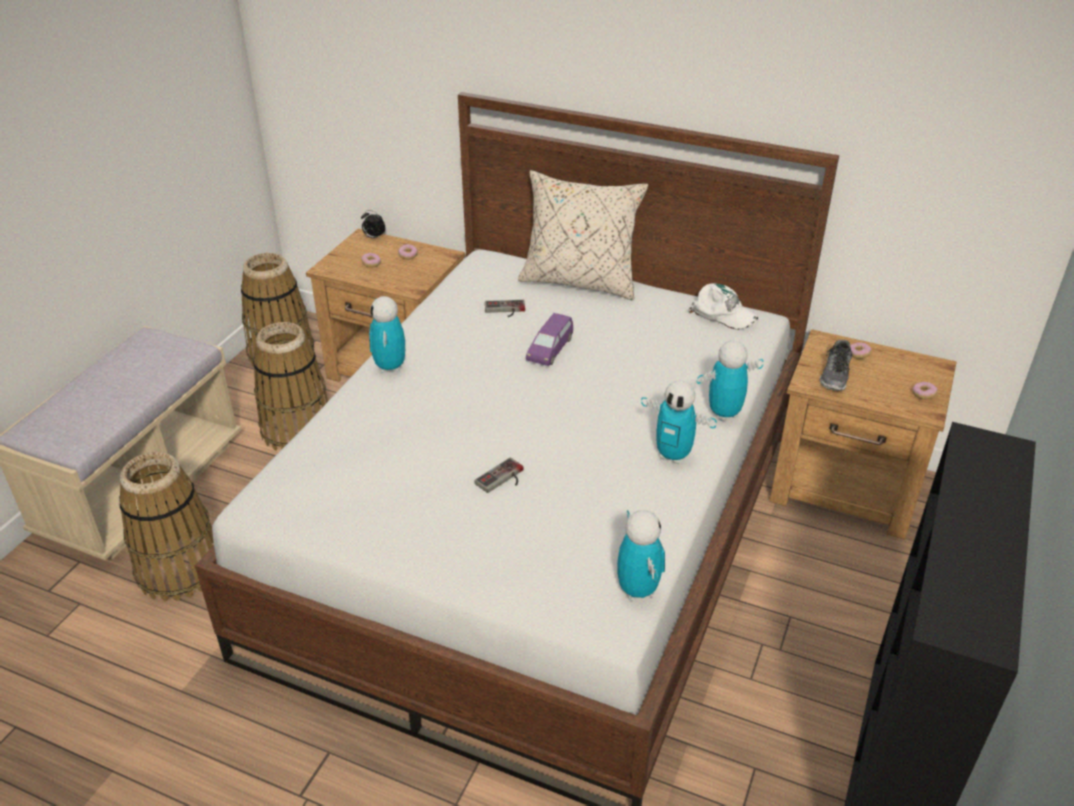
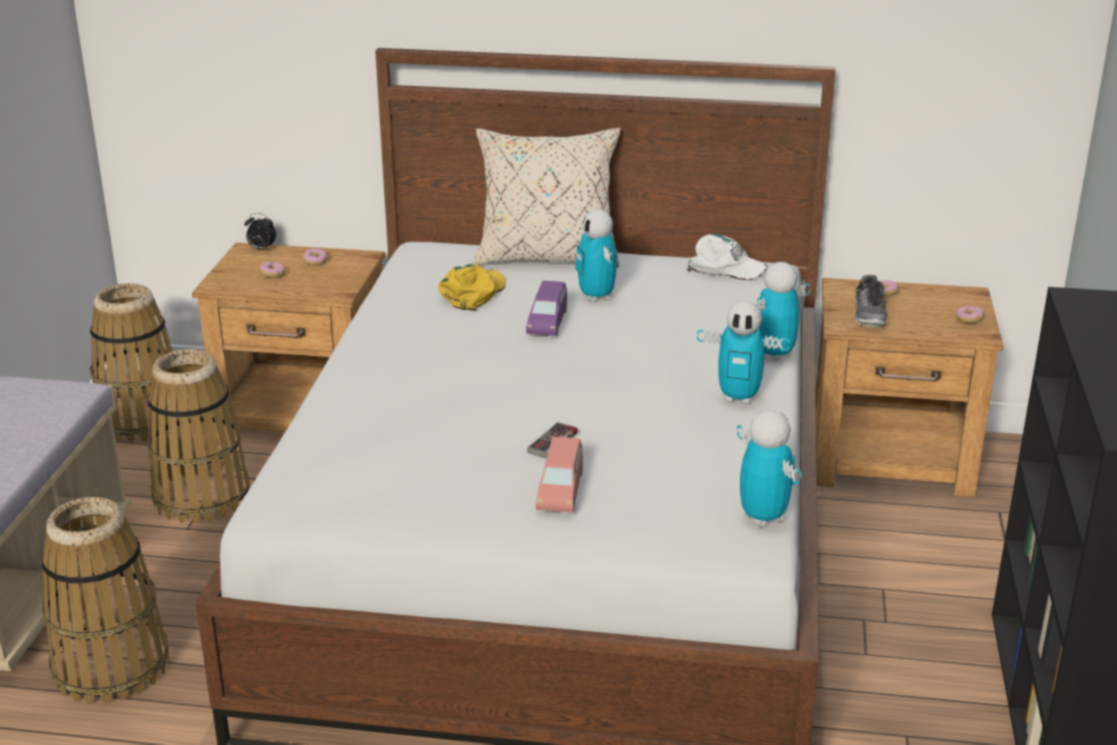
camera: 15 degrees left, 10 degrees down
(390, 367) = (364, 361): toy robot -> toy robot (596, 297)
(483, 528) = (560, 490): none -> pink toy car
(505, 310) = (473, 293): game controller -> yellow cap

